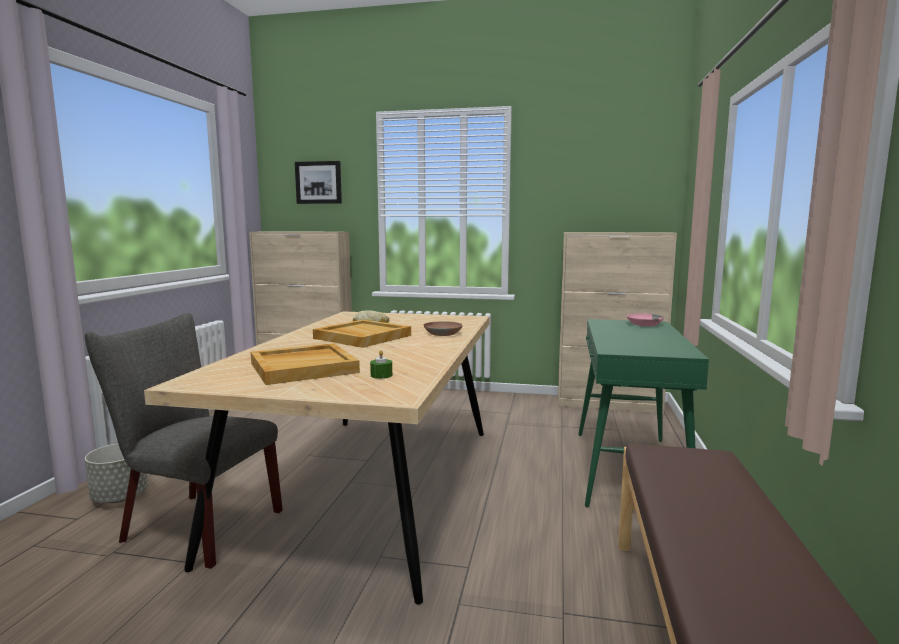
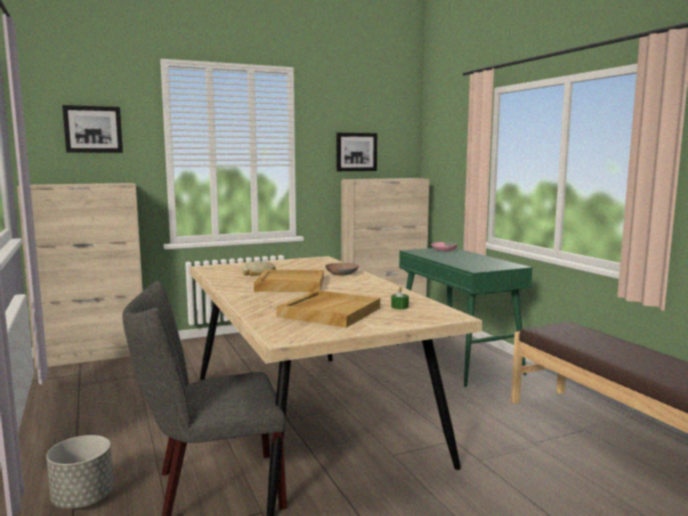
camera: 35 degrees left, 0 degrees up
(587, 200) = (356, 152): none -> picture

